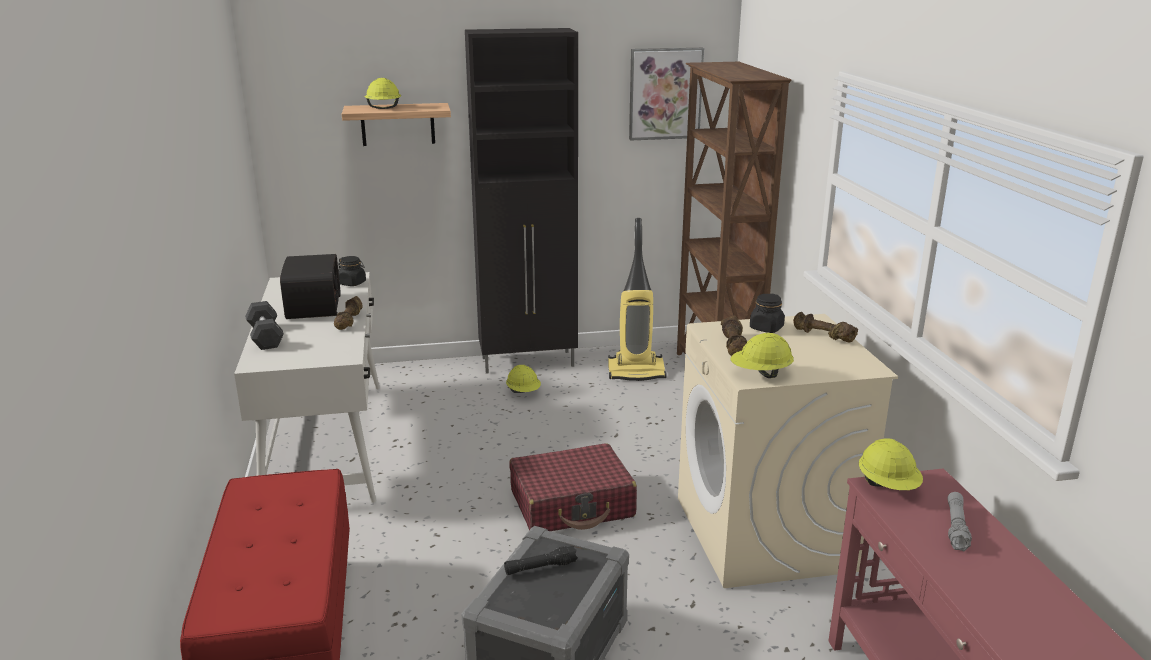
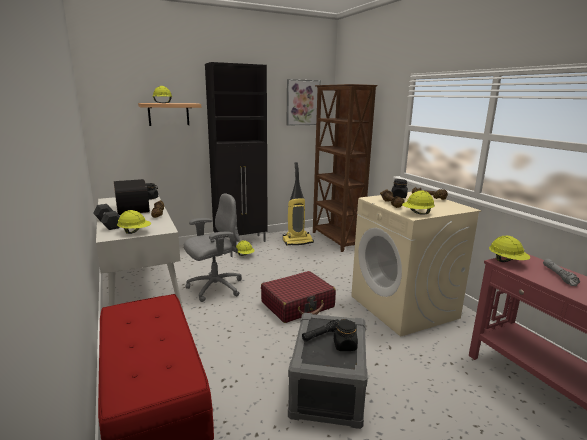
camera: 15 degrees left, 5 degrees down
(297, 358) = (135, 232): none -> yellow hard hat
(444, 453) = (214, 288): none -> grey office chair
(566, 591) = (345, 346): none -> black jar

